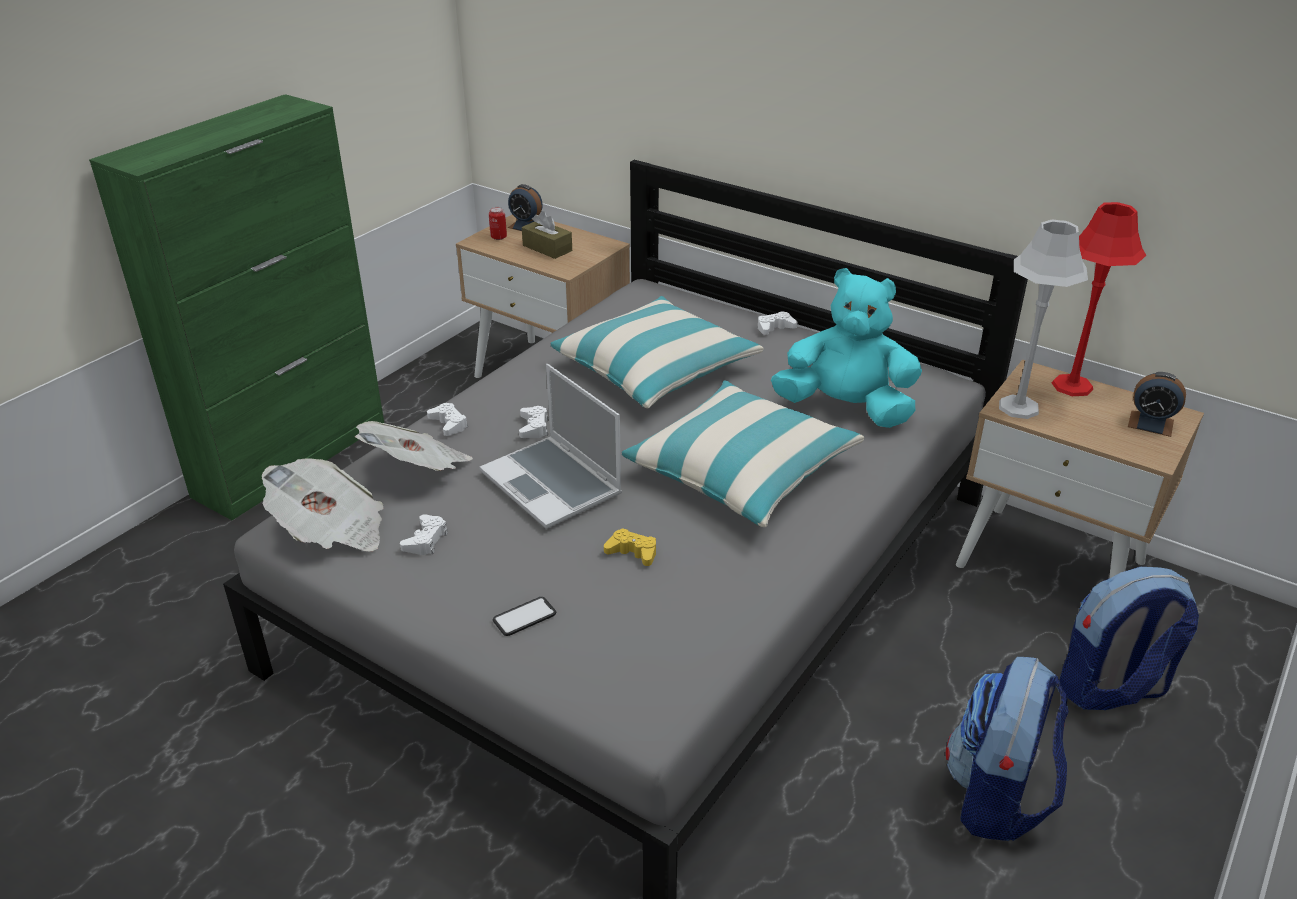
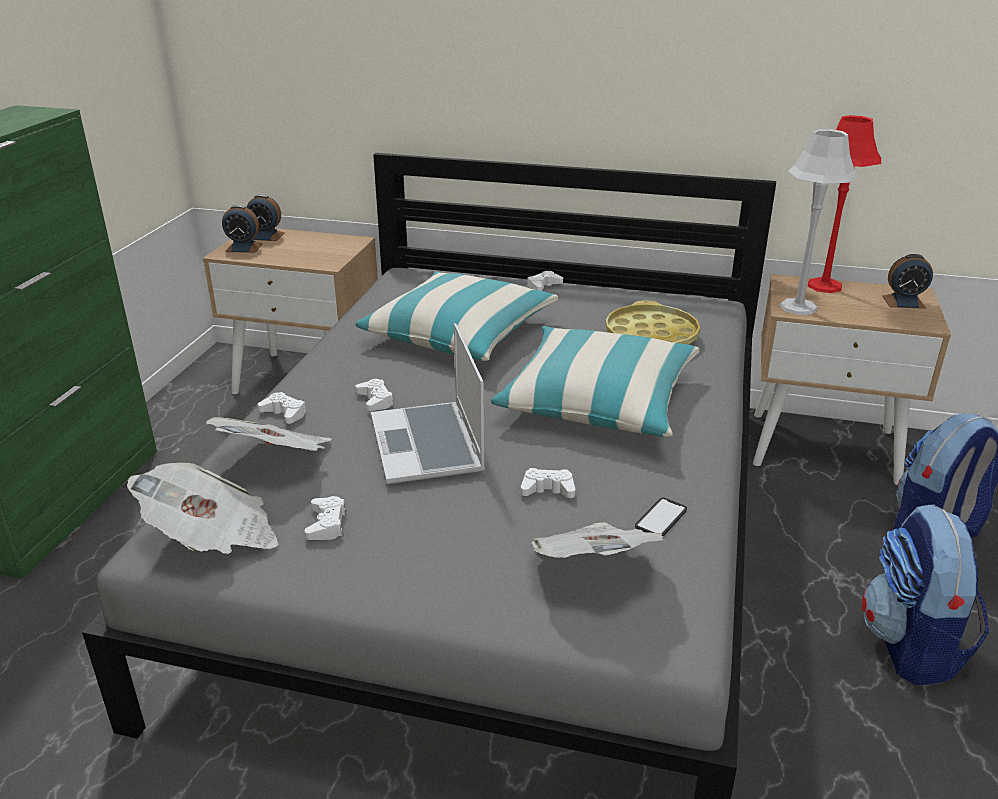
camera: 20 degrees left, 5 degrees down
(498, 237) = (244, 248): can -> alarm clock
(524, 617) = (482, 573): phone -> phone (661, 518)
(547, 248) = (298, 250): brown tissue box -> none
(553, 484) = (428, 446): laptop -> laptop turned 45 degrees clockwise
(623, 636) = (593, 567): none -> newspaper
(632, 552) = (548, 489): yellow game controller -> white game controller
(845, 409) = (651, 336): turquoise plush toy -> yellow tray

